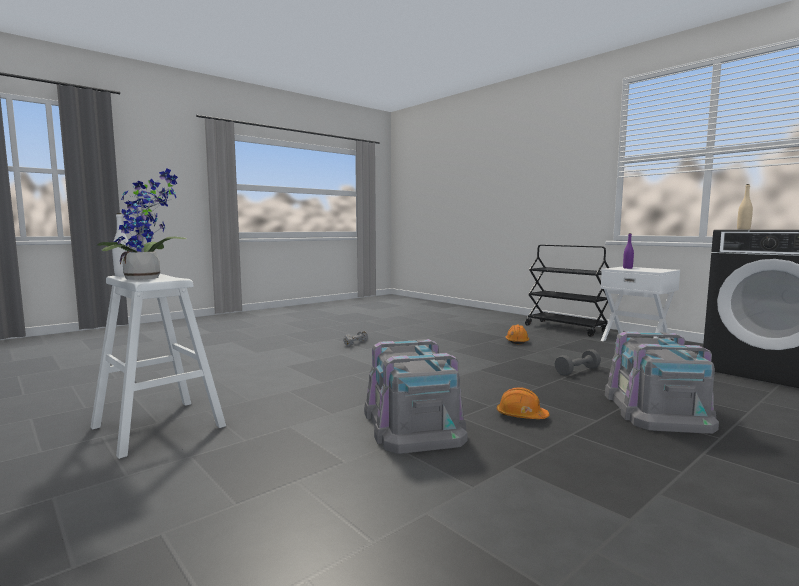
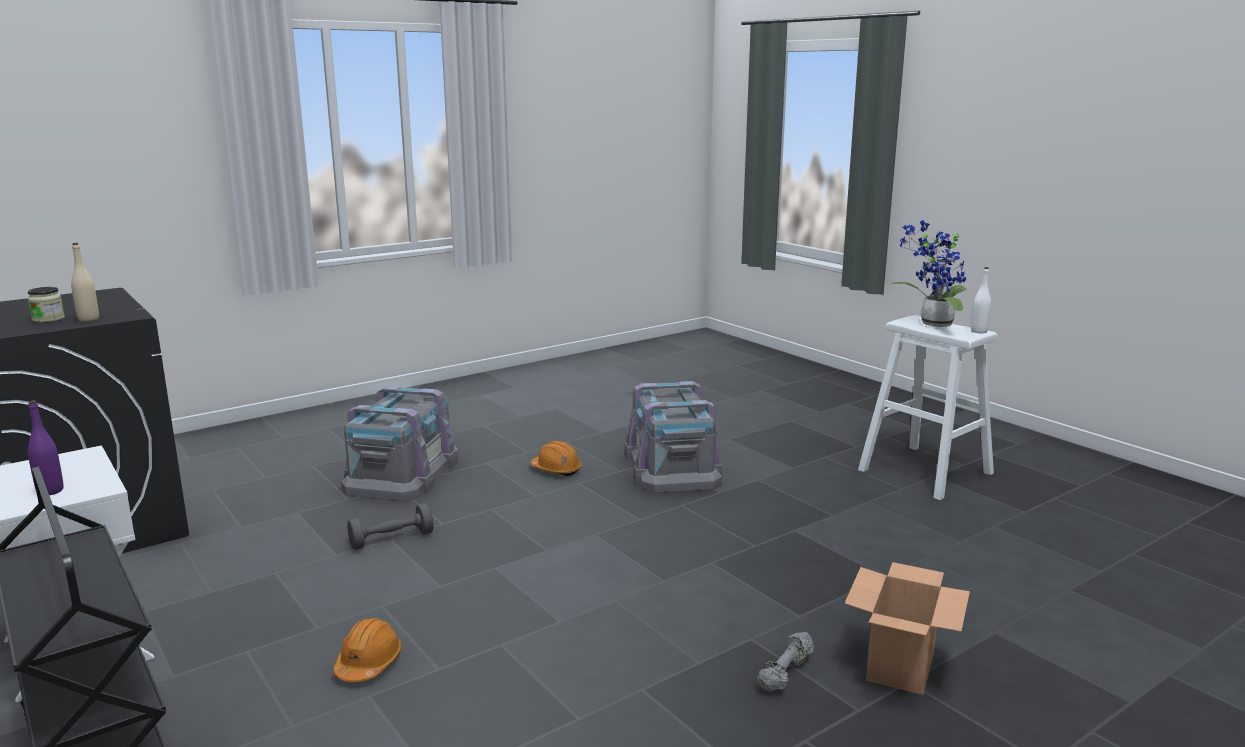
camera: 175 degrees left, 10 degrees up
(308, 345) = (900, 665): none -> cardboard box
(765, 229) = (48, 319): none -> jar

